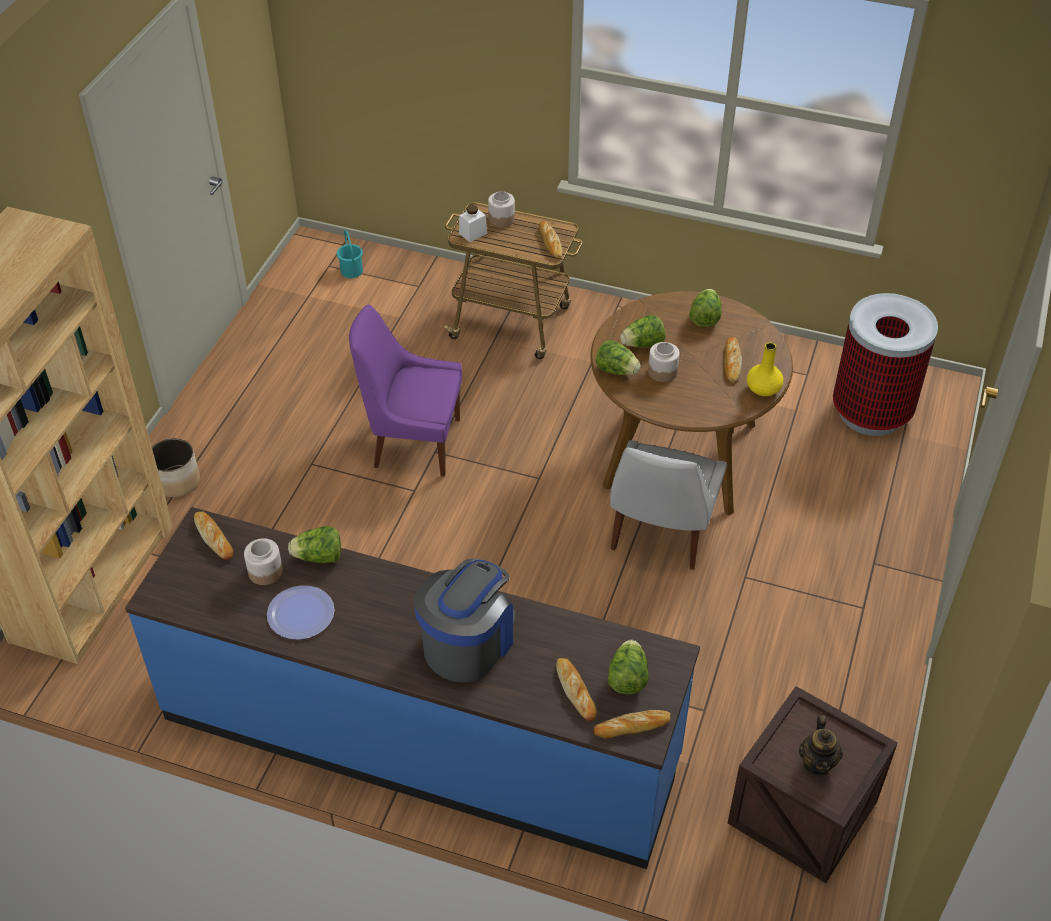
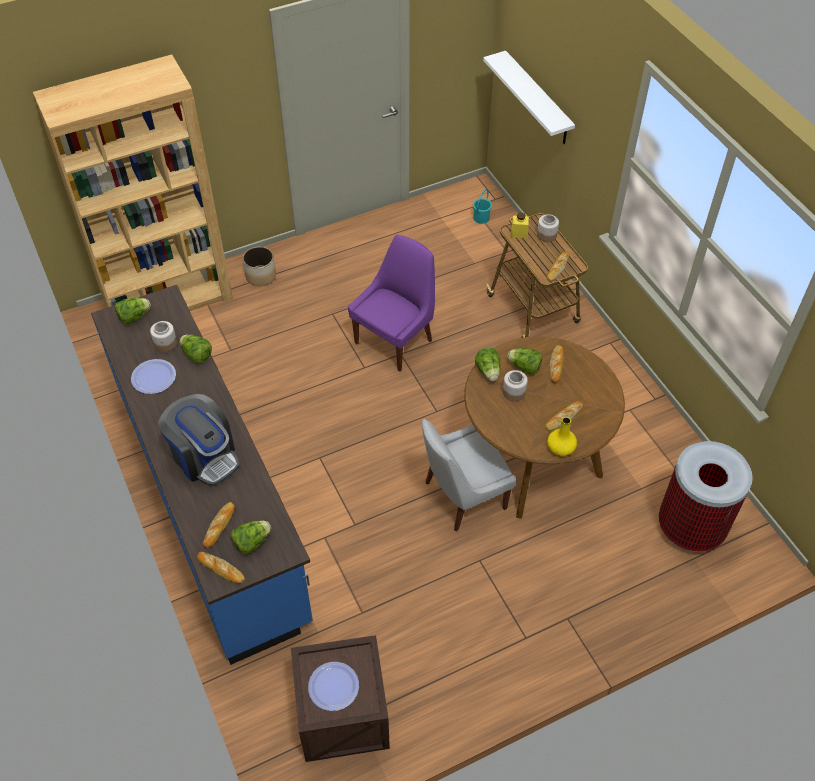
camera: 45 degrees right, 5 degrees up
(214, 538) = (166, 308): bread -> bread (556, 365)
(383, 78) = (537, 99): none -> white shelf
(413, 442) = (395, 340): purple chair -> purple chair turned 75 degrees clockwise
(468, 642) = (204, 456): coffee machine -> coffee machine turned 60 degrees clockwise
(473, 233) = (519, 233): white jar -> yellow jar
(704, 318) = (584, 378): lettuce -> lettuce (134, 317)
(818, 763) = (333, 686): teapot -> plate

